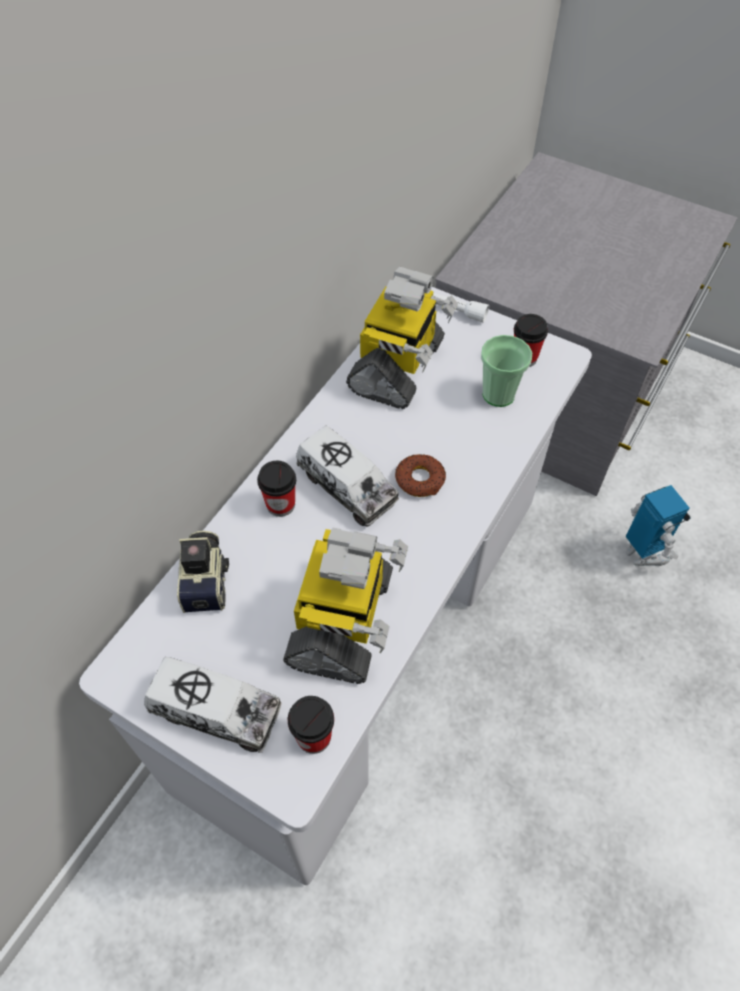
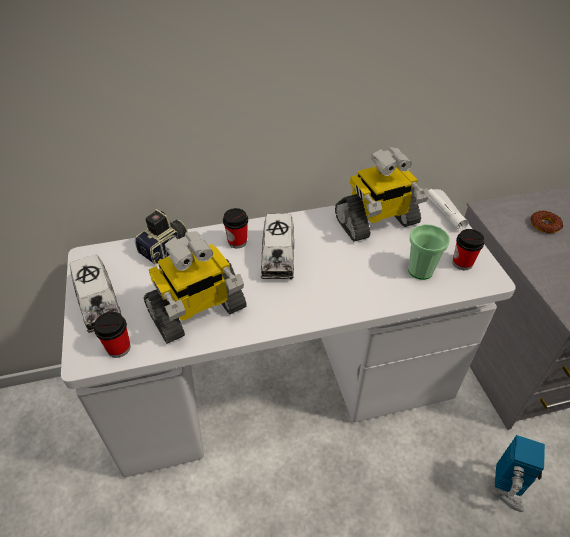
camera: 45 degrees right, 10 degrees down
(420, 479) = (320, 279): donut -> donut (545, 225)

